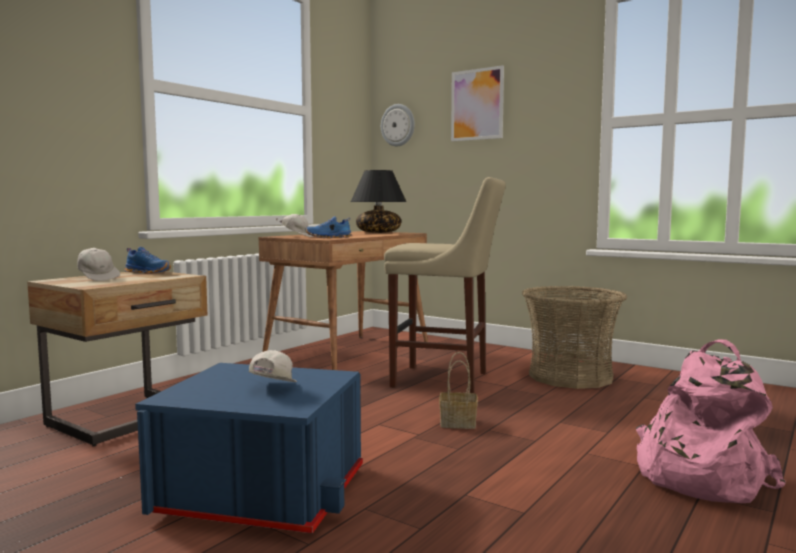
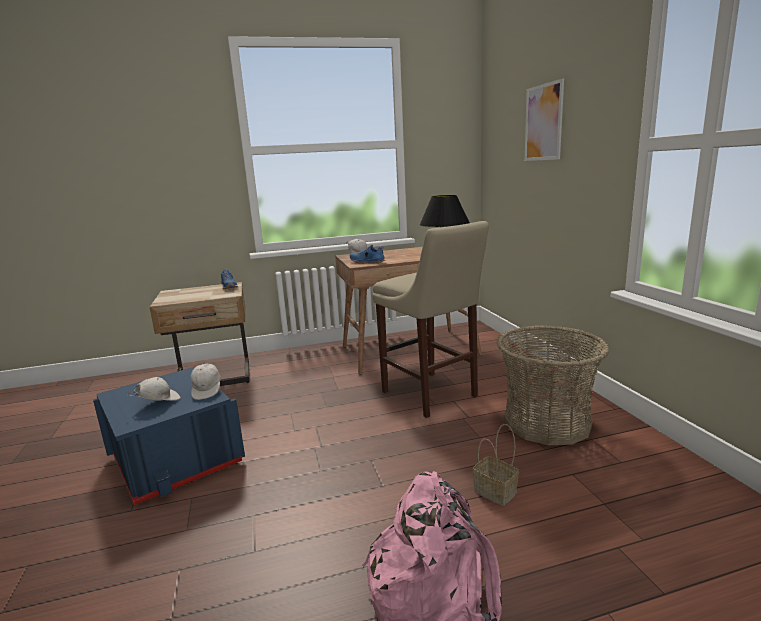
camera: 40 degrees right, 10 degrees up
(98, 278) = (190, 292): white cap -> white cap (207, 390)
(398, 125) = (494, 143): wall clock -> none
(459, 423) = (364, 445): basket -> basket (497, 492)

